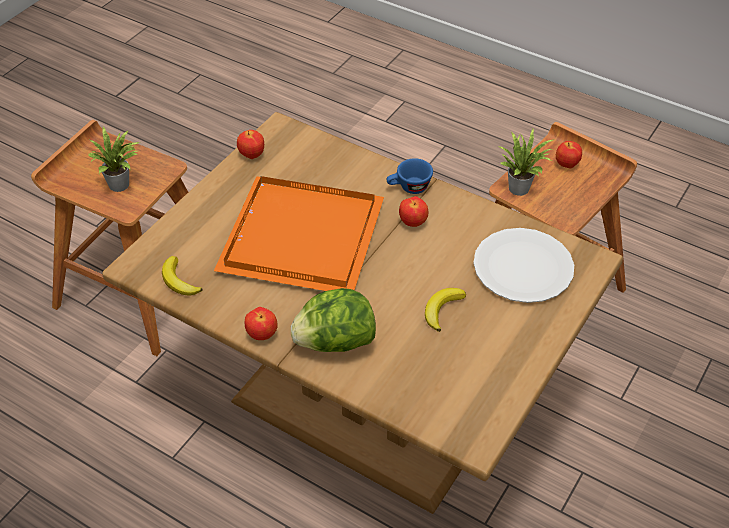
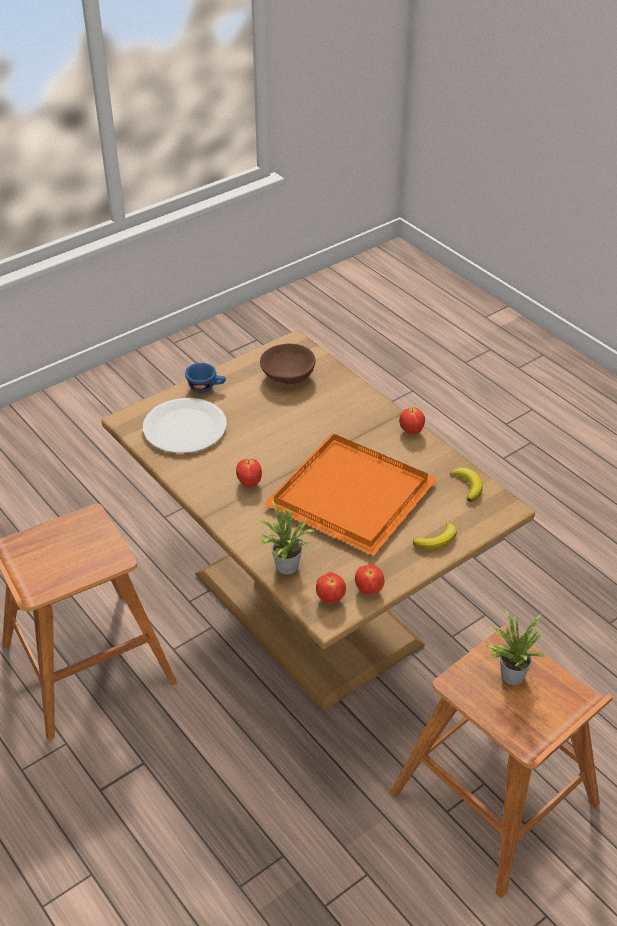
camera: 160 degrees left, 5 degrees down
(335, 342) = (358, 414): lettuce -> none
(409, 188) = (233, 515): blue cup -> blue cup (206, 387)
(442, 309) = (267, 415): banana -> banana (437, 540)
(450, 377) = (288, 376): none -> brown bowl
(520, 187) = (105, 557): potted plant -> potted plant (284, 567)
(566, 165) = (42, 568): apple -> apple (330, 598)

